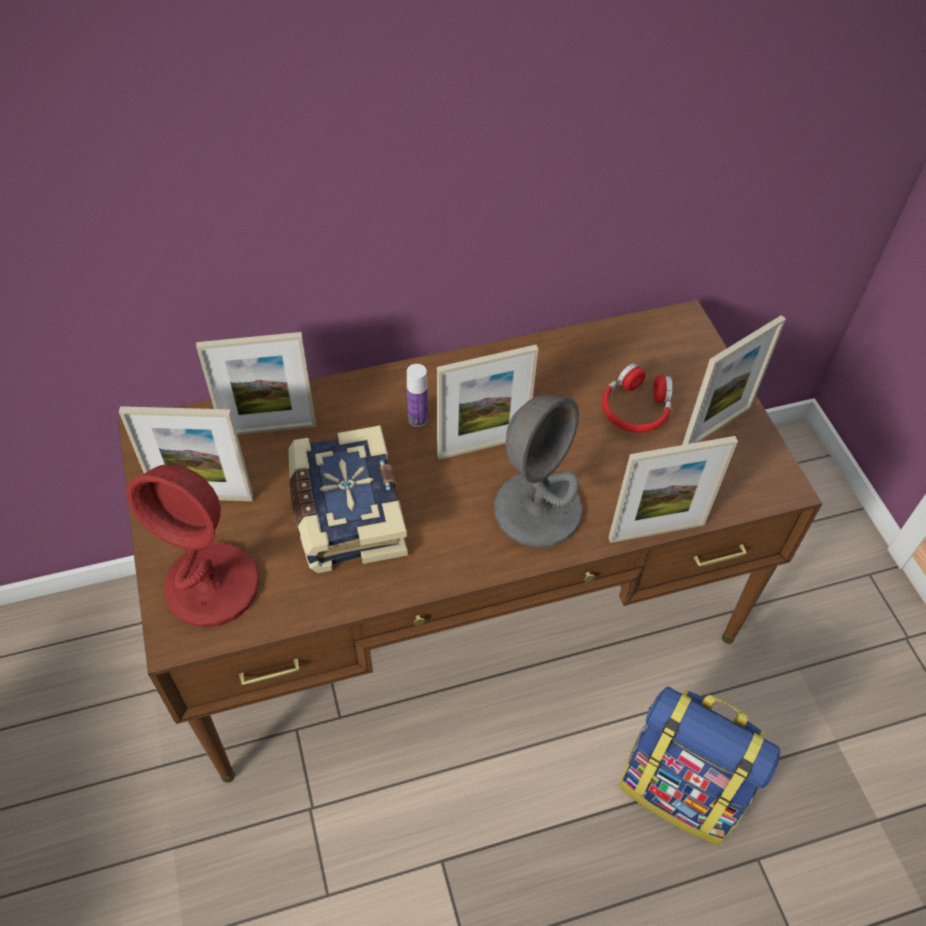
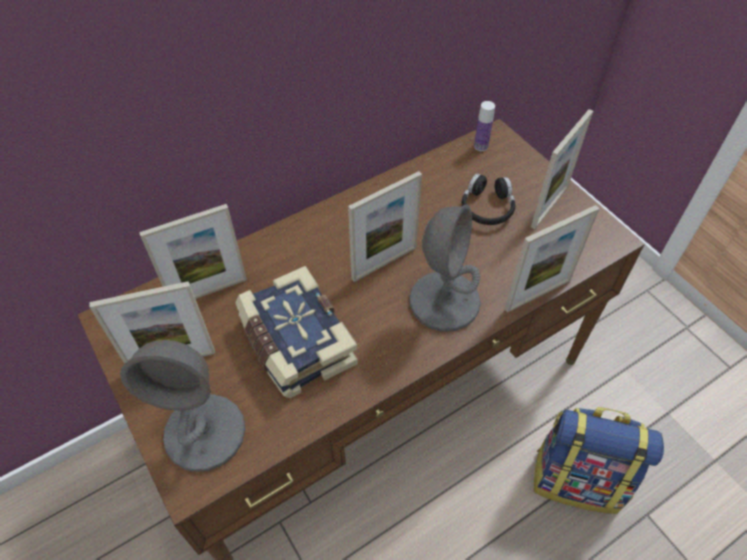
camera: 15 degrees left, 0 degrees up
(213, 585) = (205, 433): red table lamp -> grey table lamp
(417, 419) = (326, 254): bottle -> bottle (480, 146)
(636, 409) = (487, 207): red headphones -> black headphones

